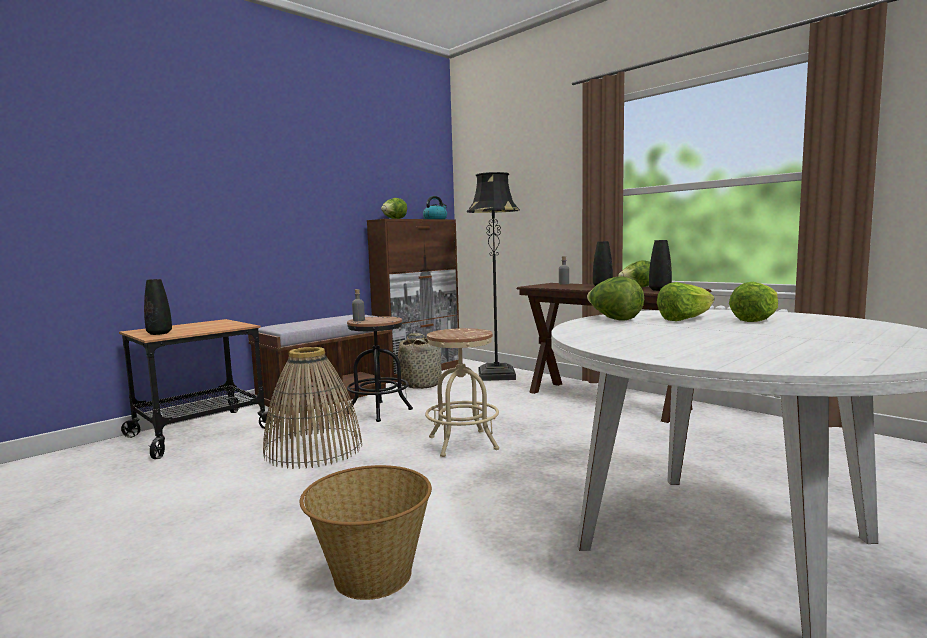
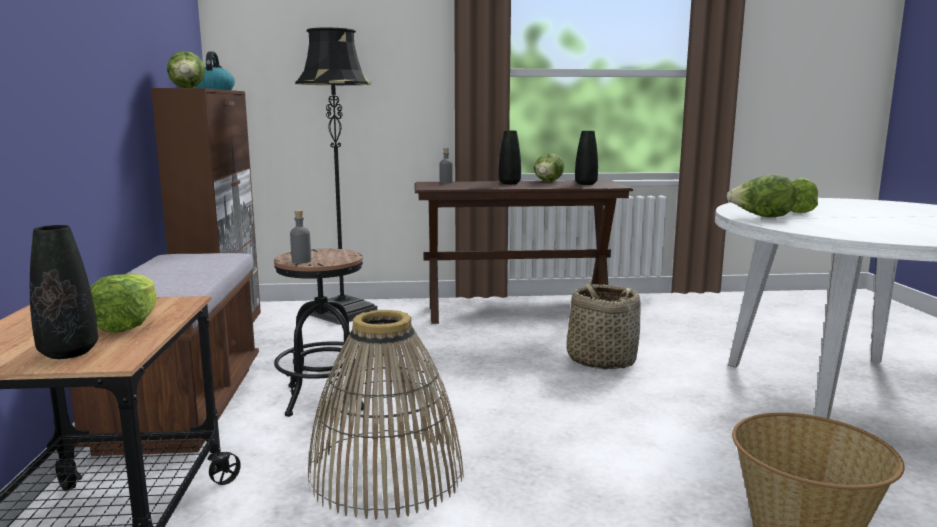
camera: 50 degrees left, 5 degrees up
(421, 384) = (277, 348): basket -> basket (601, 360)
(462, 443) = (521, 396): beige stool -> none
(755, 320) = (827, 206): lettuce -> lettuce (128, 325)

